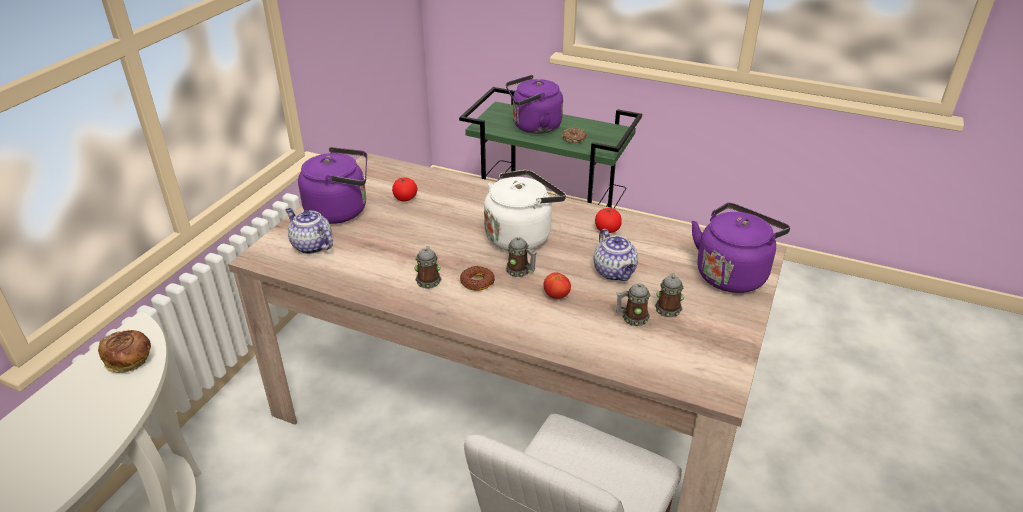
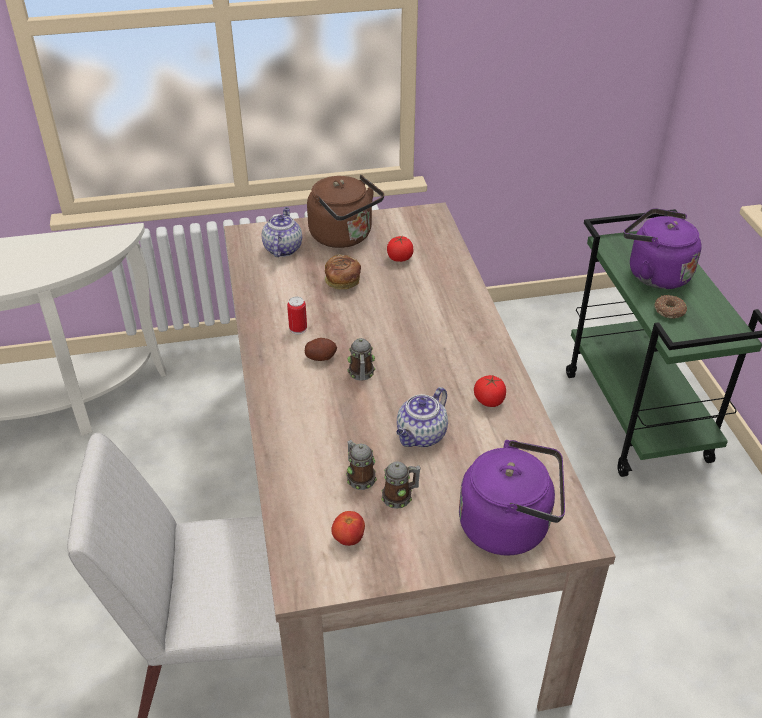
camera: 55 degrees right, 5 degrees up
(129, 360) = (92, 248): bread -> bread (342, 281)
(341, 210) = (344, 237): purple kettle -> brown kettle
(428, 279) = (298, 329): mug -> can
(477, 282) = (321, 357): donut -> potato
(521, 236) = (417, 350): white kettle -> none
(556, 296) = (346, 413): tomato -> tomato (348, 538)

